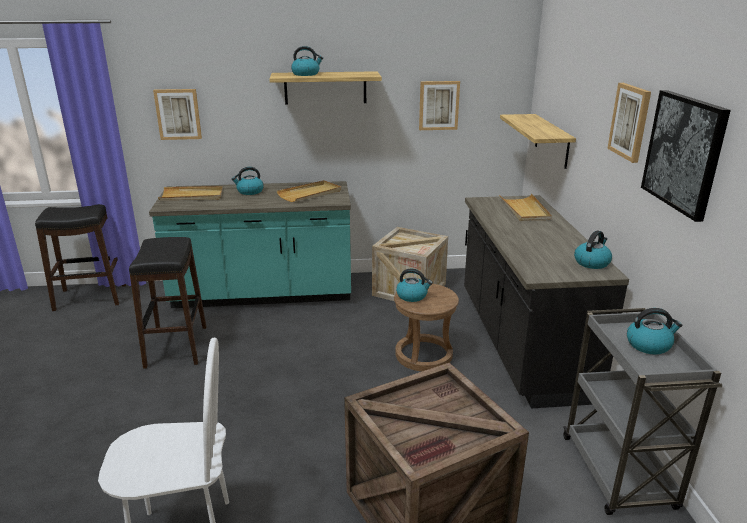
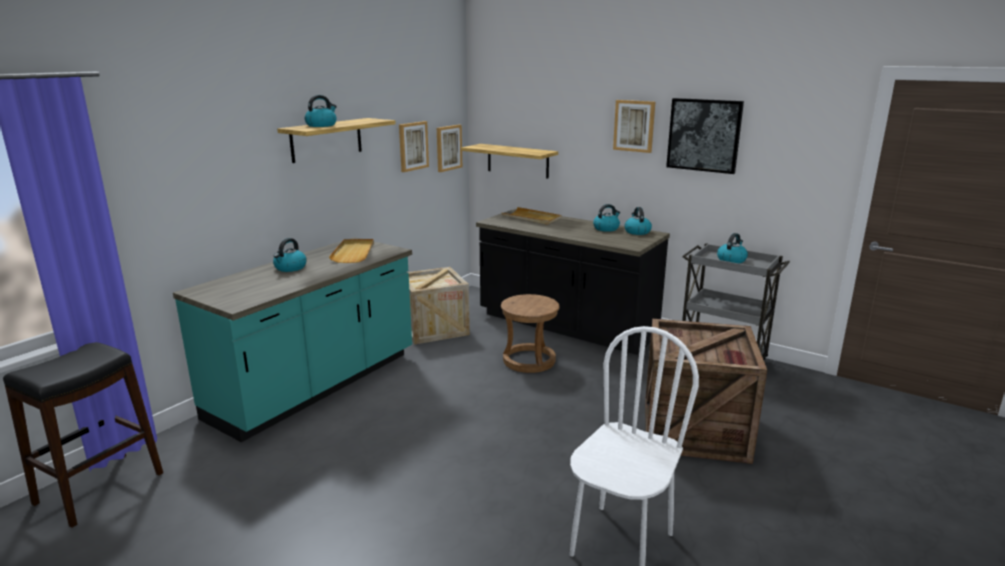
camera: 50 degrees left, 5 degrees down
(176, 346) = (326, 462): black stool -> none
(178, 114) = (178, 193): picture -> picture (448, 148)
(192, 196) = (238, 289): beige tray -> none
(412, 296) = (521, 307): kettle -> kettle (606, 228)

